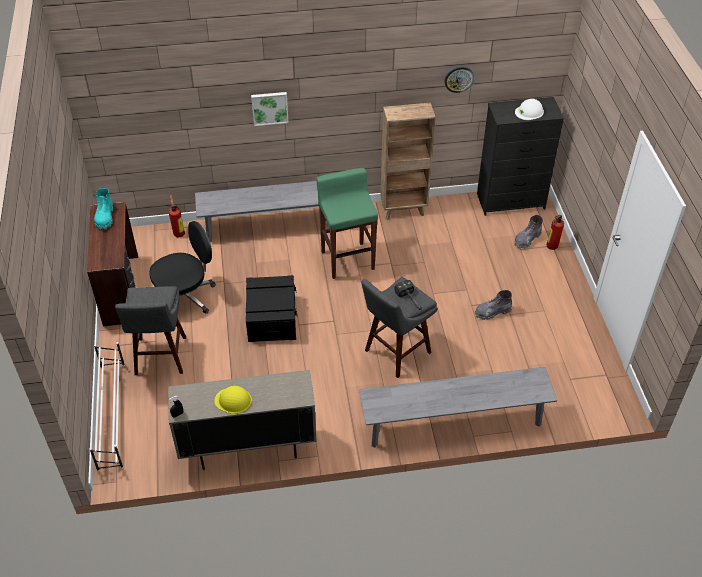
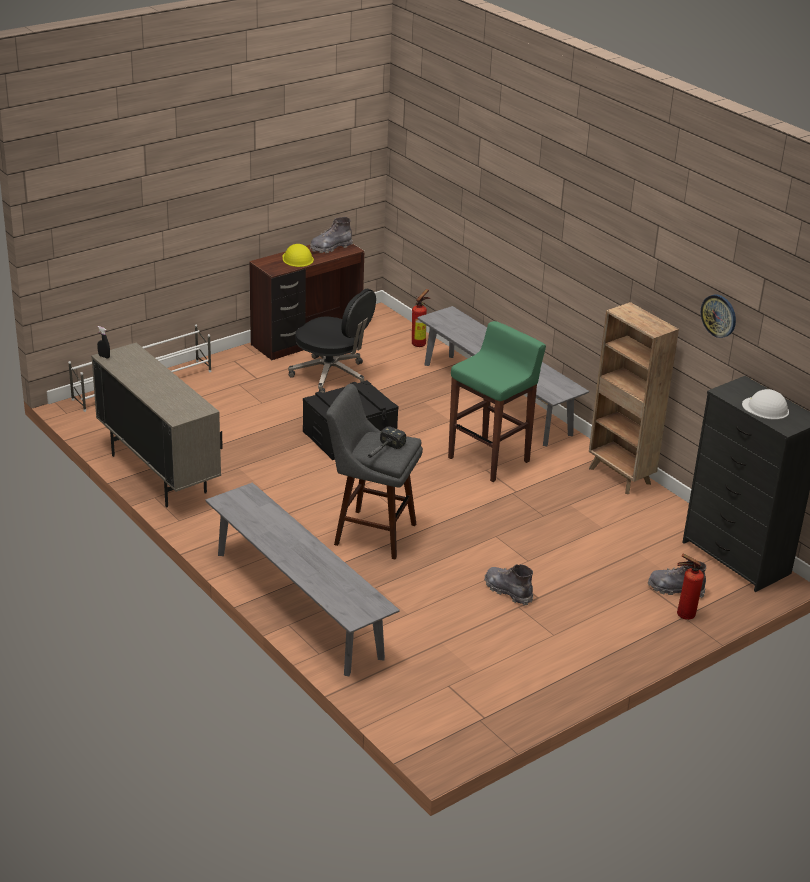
camera: 60 degrees right, 15 degrees down
(105, 217) = (330, 247): turquoise boot -> grey boot
(160, 358) = (236, 388): grey stool -> none
(233, 400) = (143, 380): yellow hard hat -> yellow hard hat (297, 259)
(269, 107) = (533, 234): picture -> none

